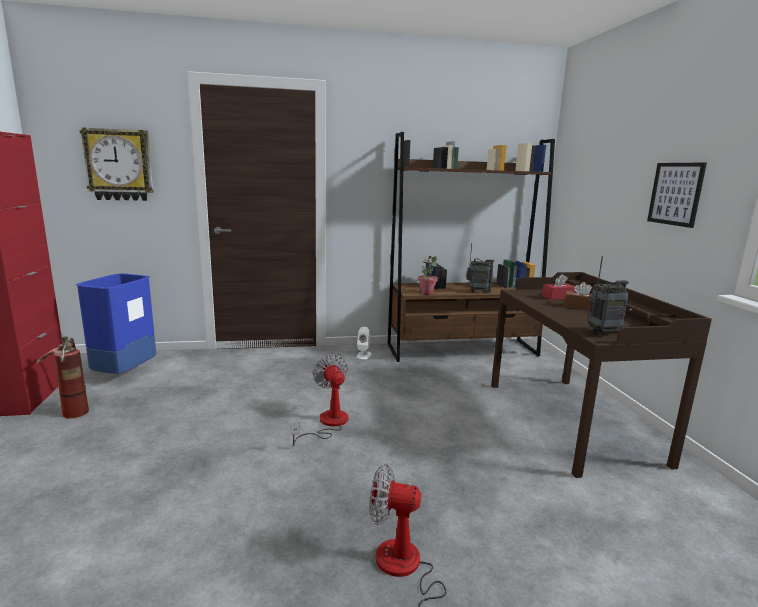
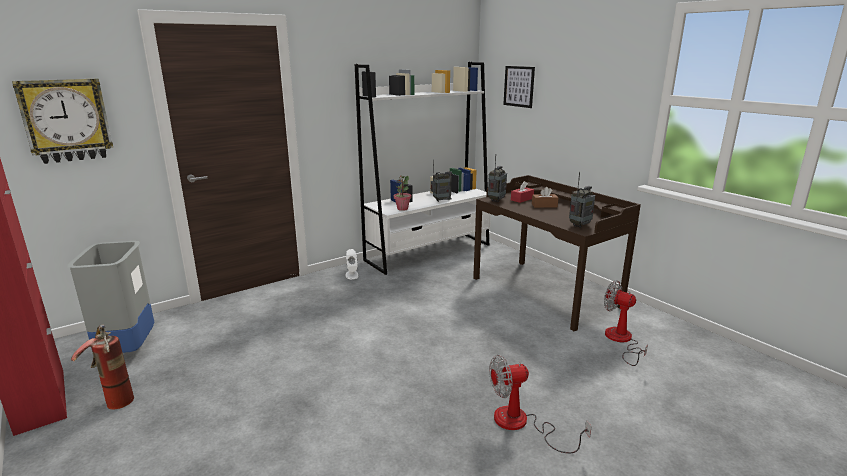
camera: 25 degrees left, 5 degrees up
(125, 373) = (127, 349): blue trash can -> grey trash can
(327, 424) = (377, 342): fan -> fan (621, 341)
(462, 350) = (429, 252): brown bookcase -> white bookcase
(523, 294) = (496, 200): none -> radio
(675, 194) = (596, 113): picture -> picture (519, 86)

